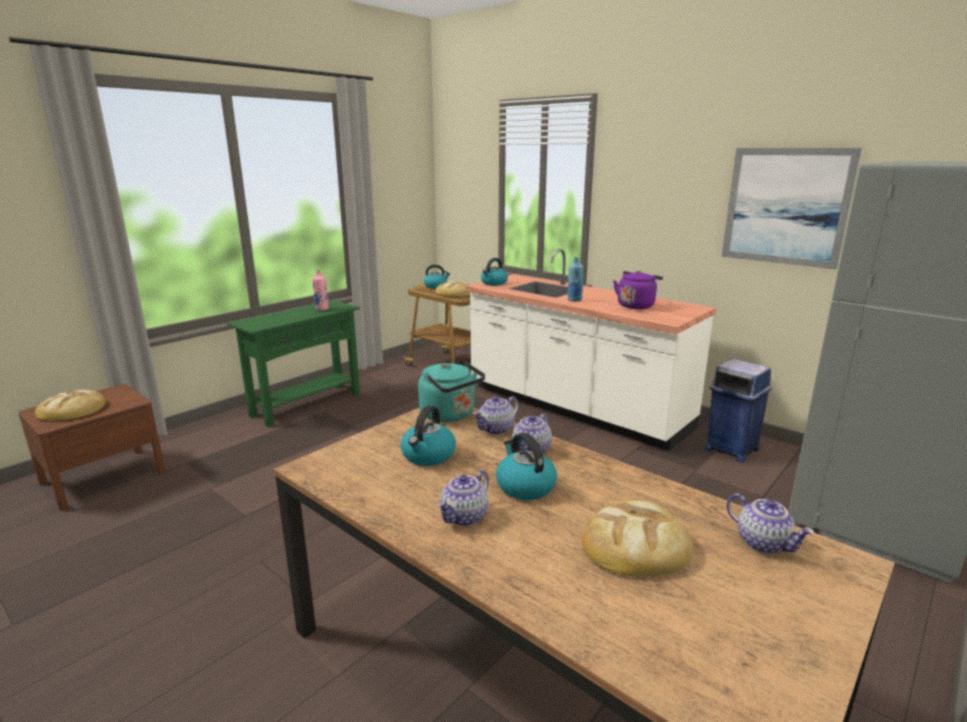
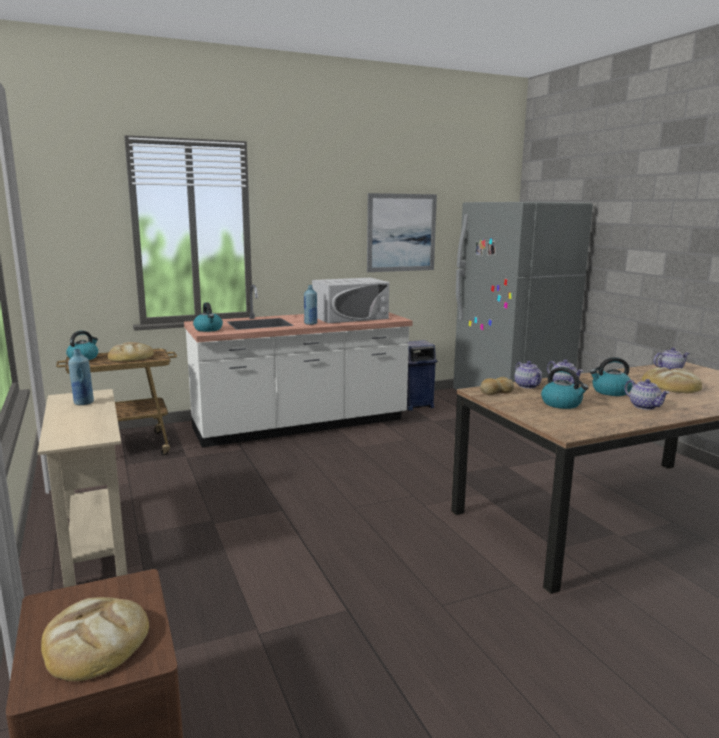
camera: 65 degrees left, 5 degrees down
(306, 404) = (95, 543): green console table -> beige console table
(322, 309) = (83, 403): pink bottle -> blue bottle
(450, 415) = (495, 391): turquoise kettle -> bread
(636, 305) = (350, 317): purple kettle -> white microwave

